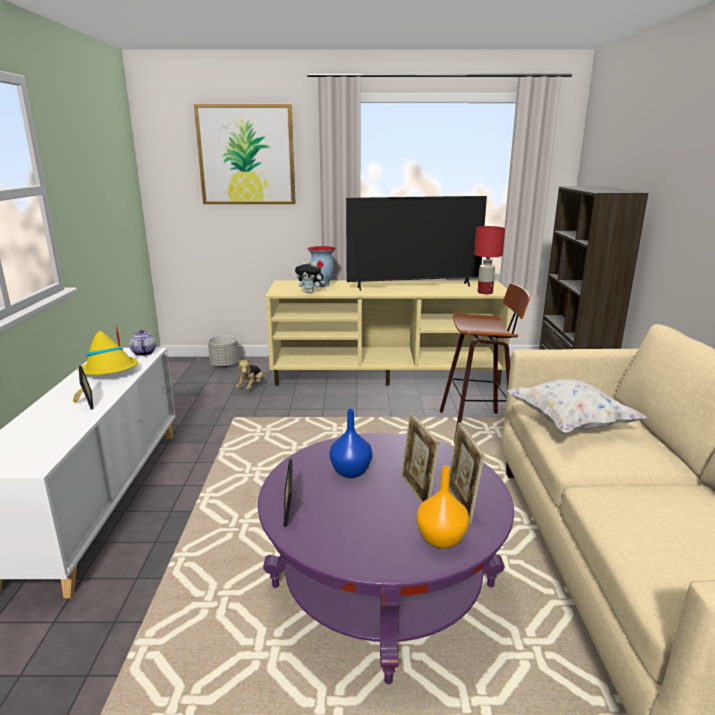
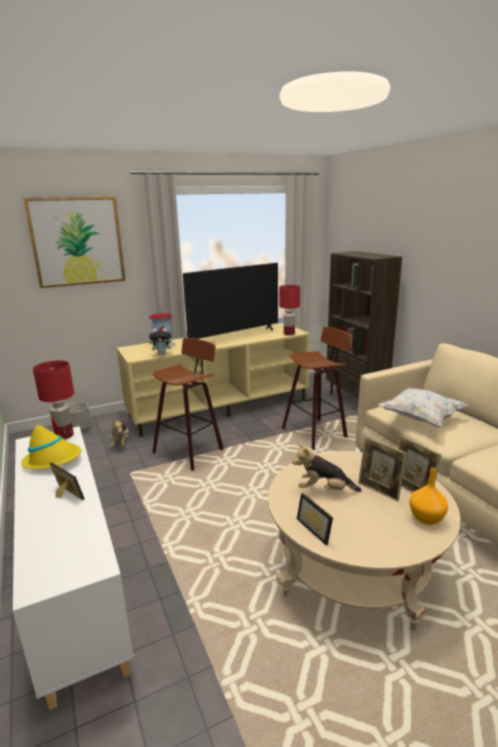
camera: 25 degrees left, 0 degrees up
(143, 353) = (63, 436): teapot -> red table lamp
(313, 410) = (190, 450): none -> stool
(351, 472) = (324, 490): blue vase -> plush toy
(382, 586) = (354, 566): purple coffee table -> beige coffee table

